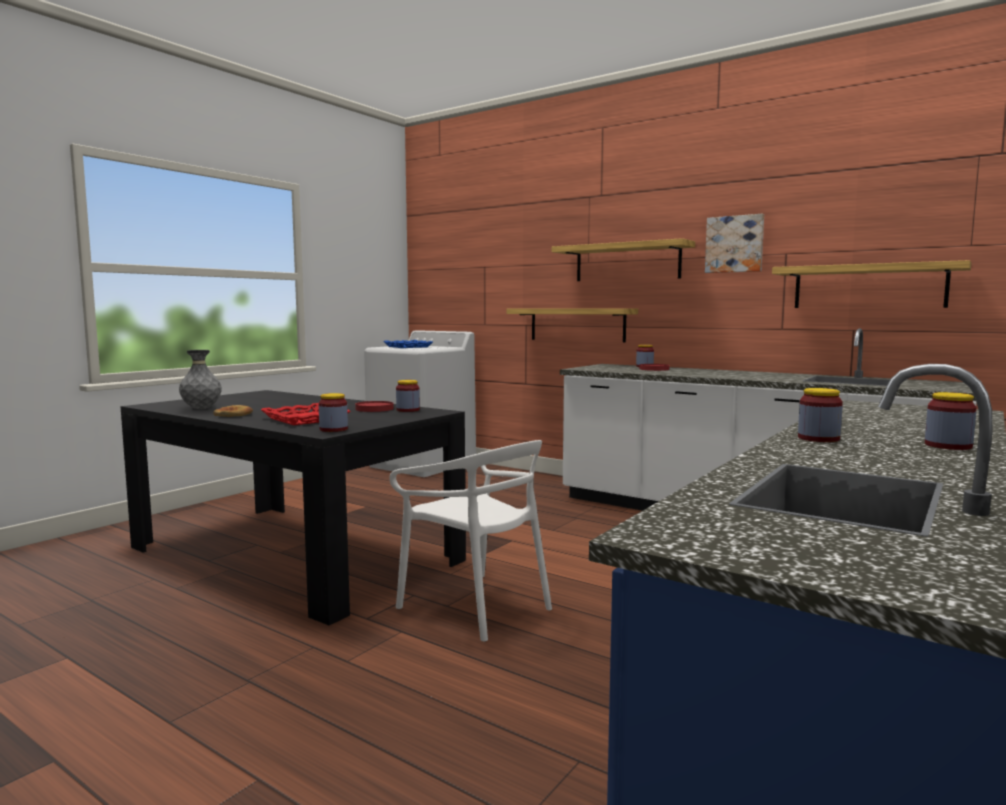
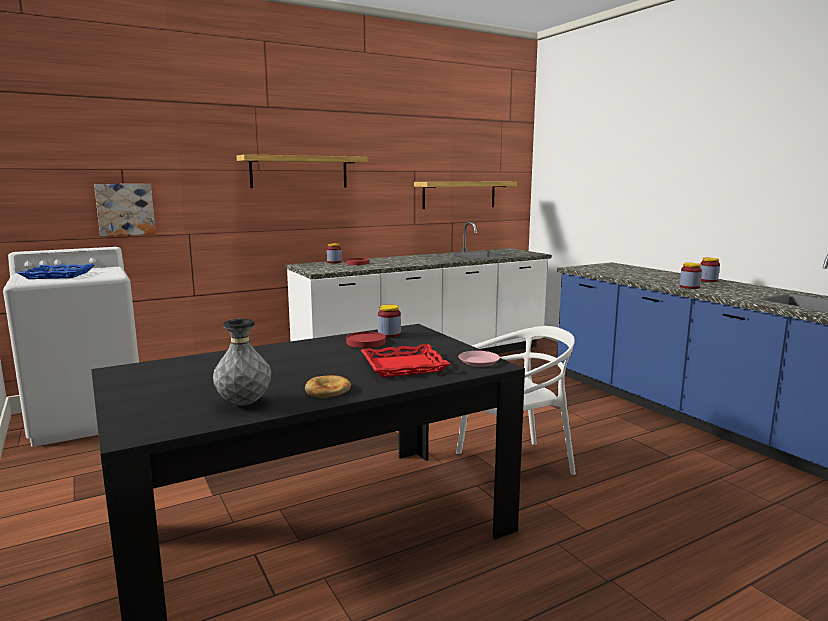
camera: 65 degrees left, 5 degrees up
(333, 429) = (479, 361): jar -> pink plate
(577, 324) = (253, 230): shelf -> none
(734, 244) = (383, 162): picture -> picture (125, 209)

